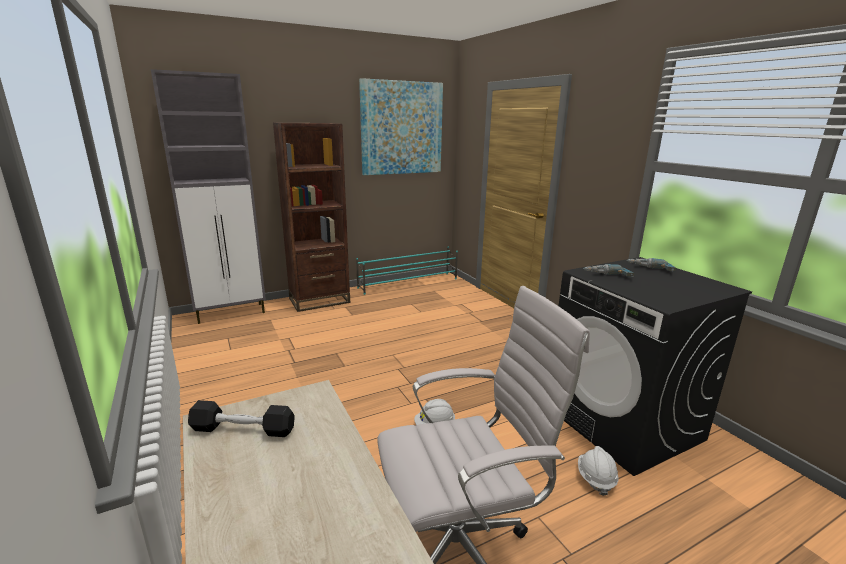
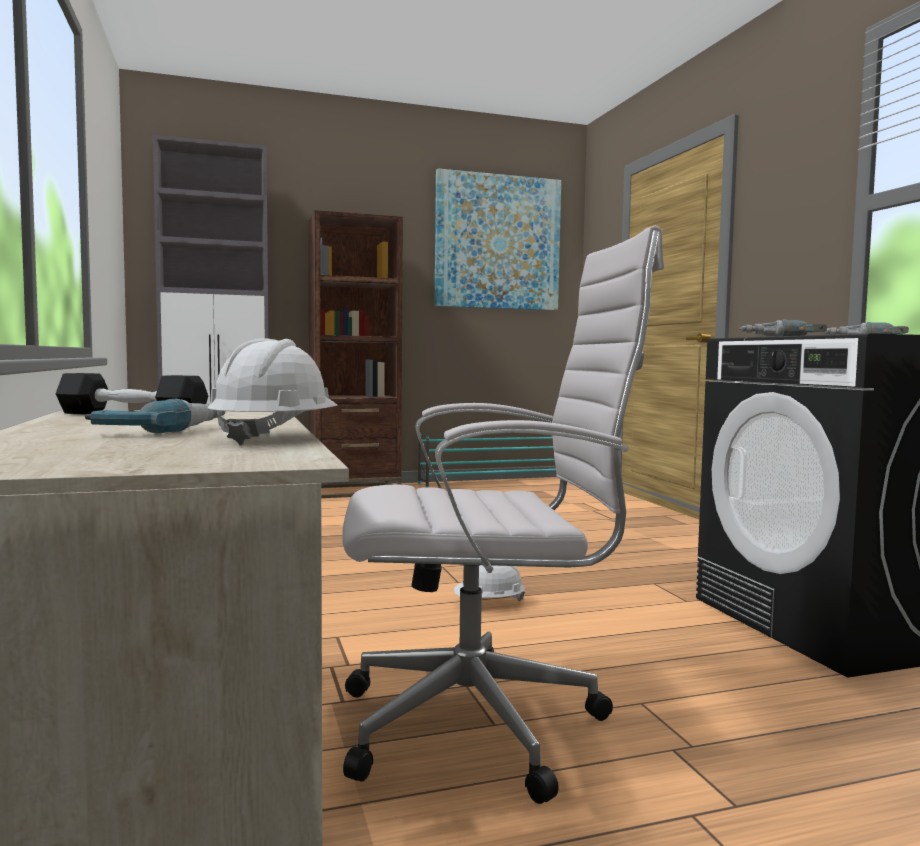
camera: 10 degrees right, 15 degrees down
(293, 494) = (162, 430): none -> power drill
(595, 478) = (768, 674): white hard hat -> white hard hat (274, 438)

